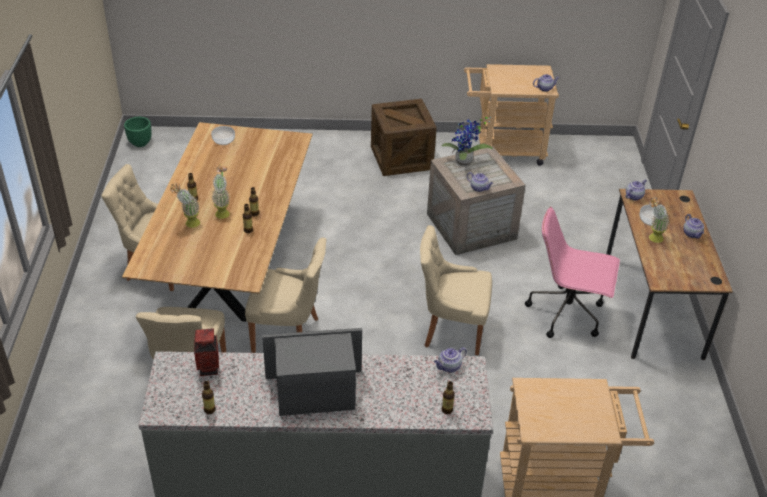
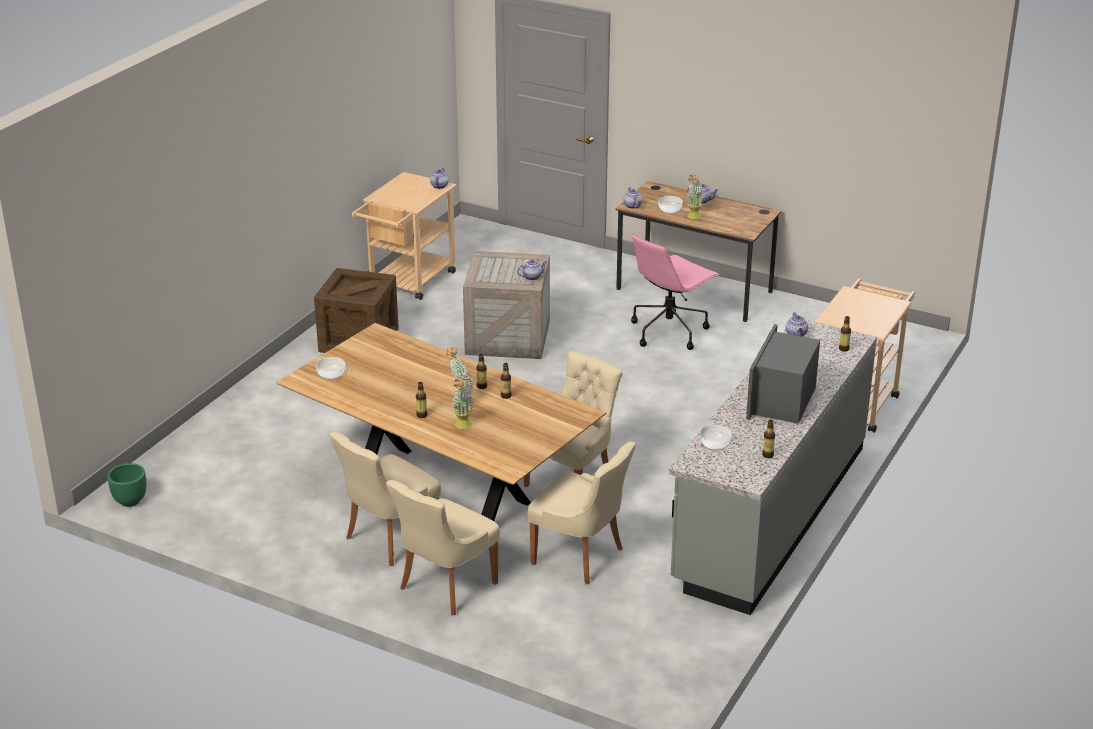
camera: 60 degrees left, 10 degrees down
(208, 369) = (715, 445): vase -> bowl
(451, 329) = (640, 393): beige chair -> beige chair (445, 587)
(464, 163) = (486, 272): potted plant -> none

